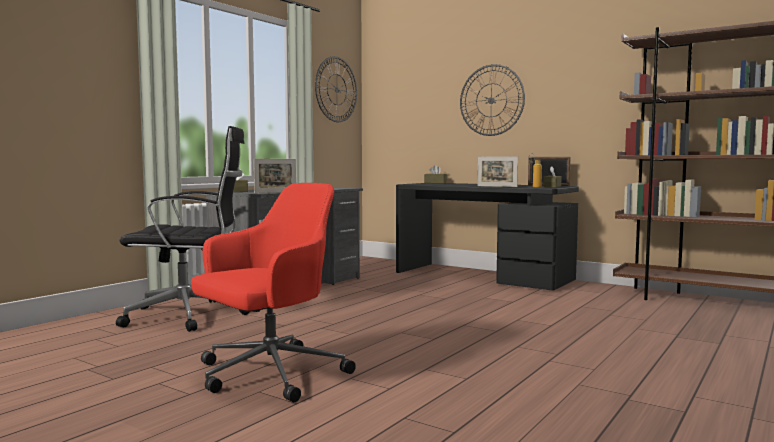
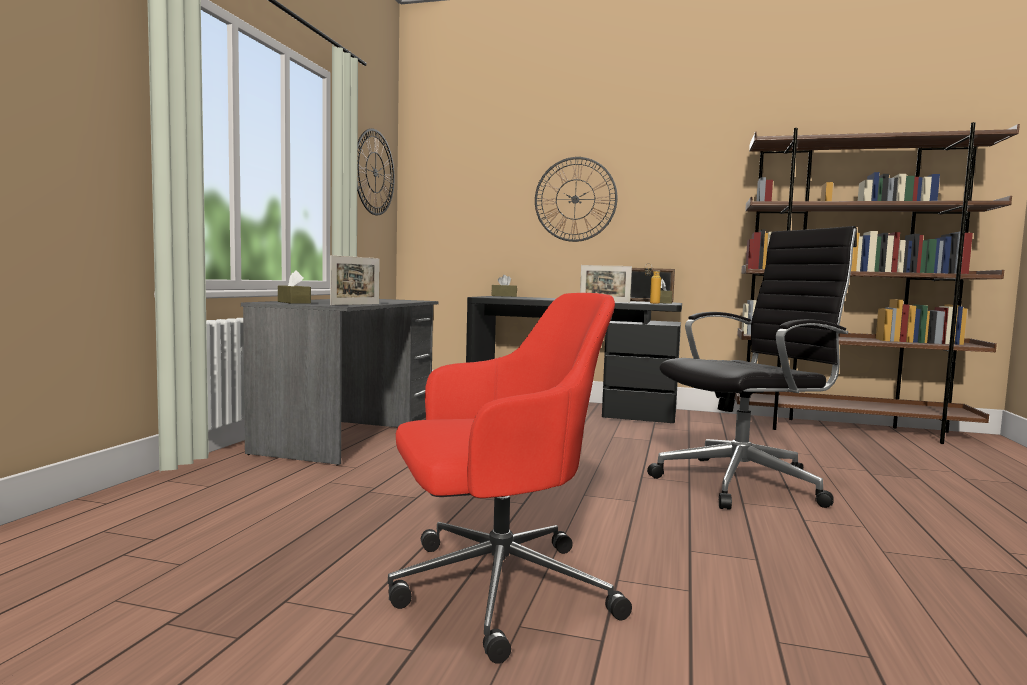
camera: 20 degrees left, 0 degrees up
(189, 315) = (251, 493): black office chair -> black office chair (744, 483)
(268, 374) = (495, 589): red office chair -> red office chair turned 45 degrees clockwise

